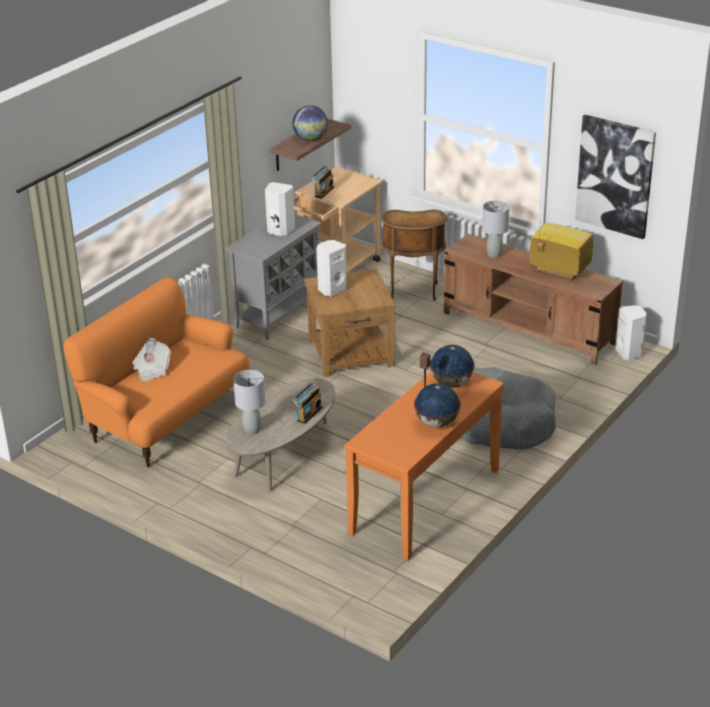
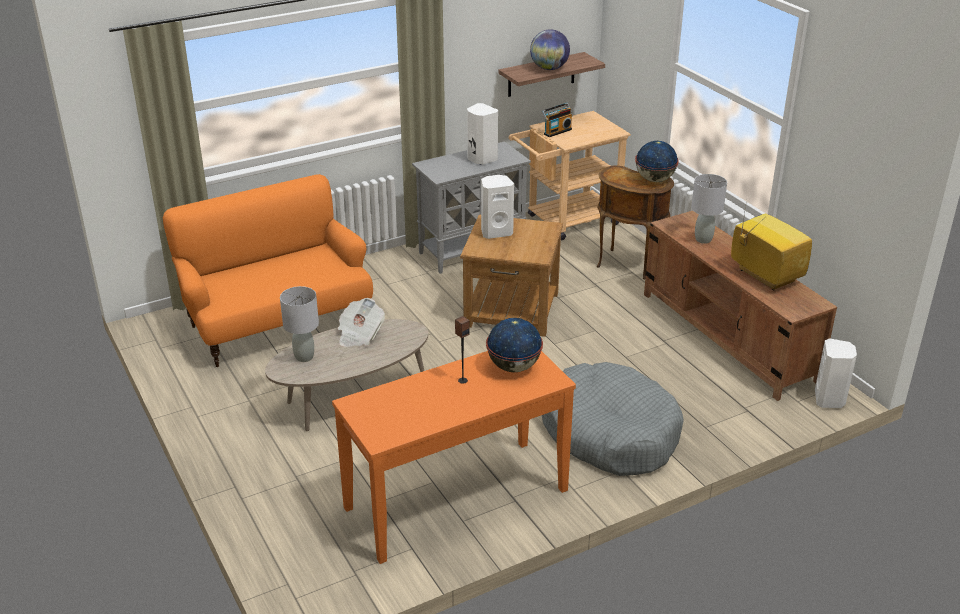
camera: 25 degrees right, 0 degrees up
(151, 369) = (263, 266): newspaper -> newspaper (359, 334)
(308, 413) = (375, 357): radio -> none
(436, 423) = (454, 408): globe -> globe (654, 179)
(615, 176) = (855, 171): picture -> none

